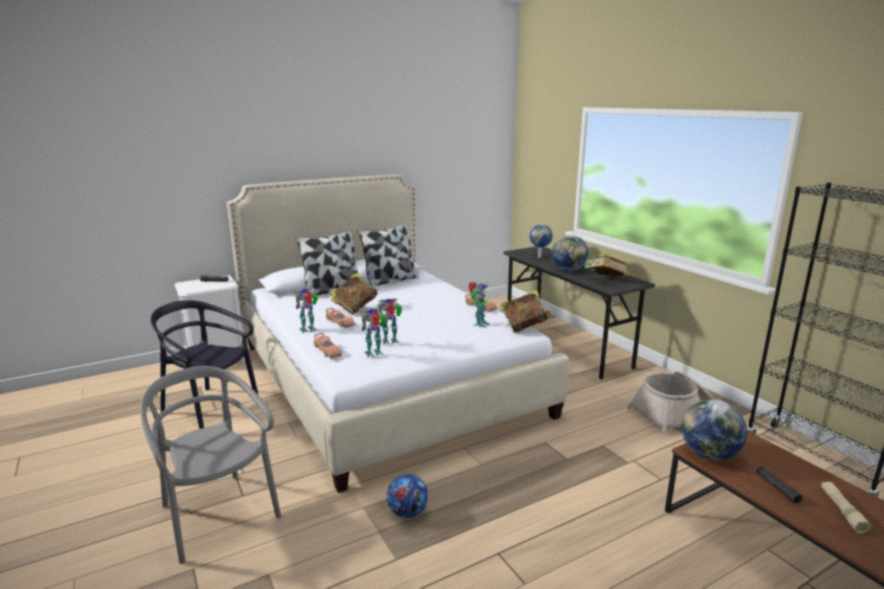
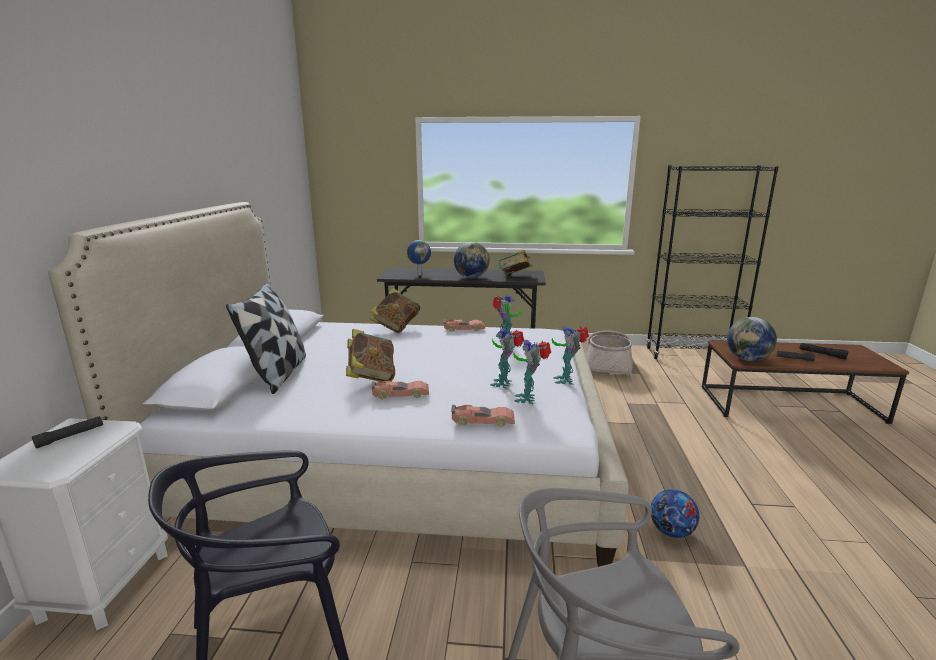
camera: 55 degrees left, 0 degrees up
(308, 329) = (393, 418): toy robot -> toy robot (566, 379)
(390, 281) = (314, 341): pillow -> none
(524, 327) = (537, 329): book -> book (396, 327)
(842, 511) = (822, 354): beige flashlight -> black flashlight

